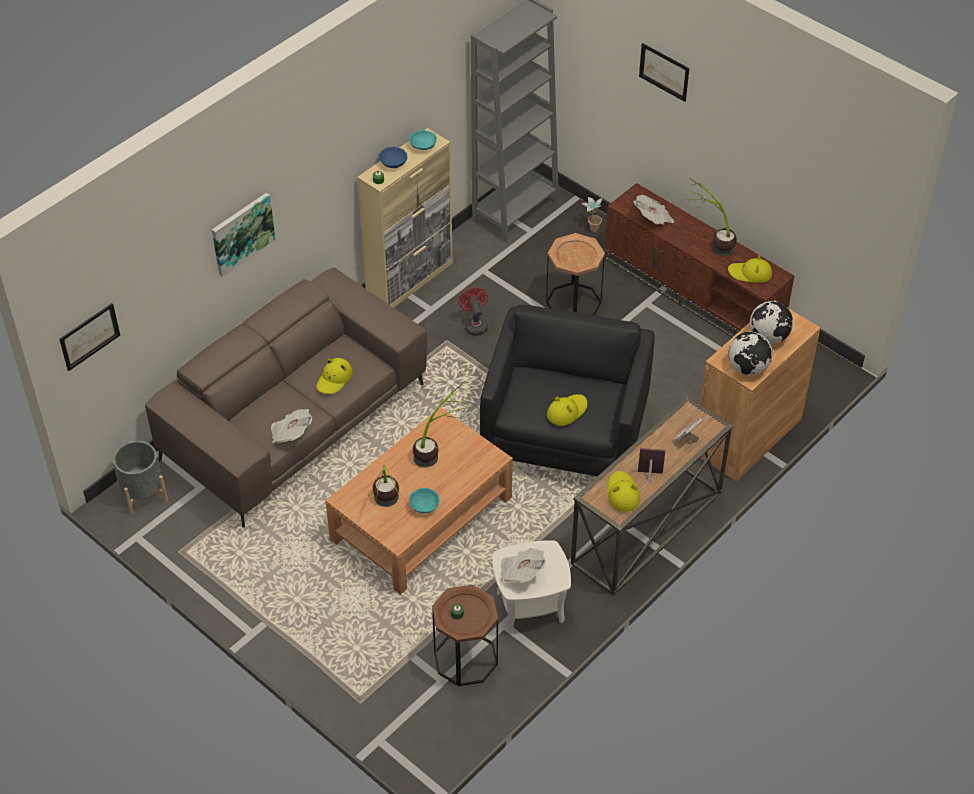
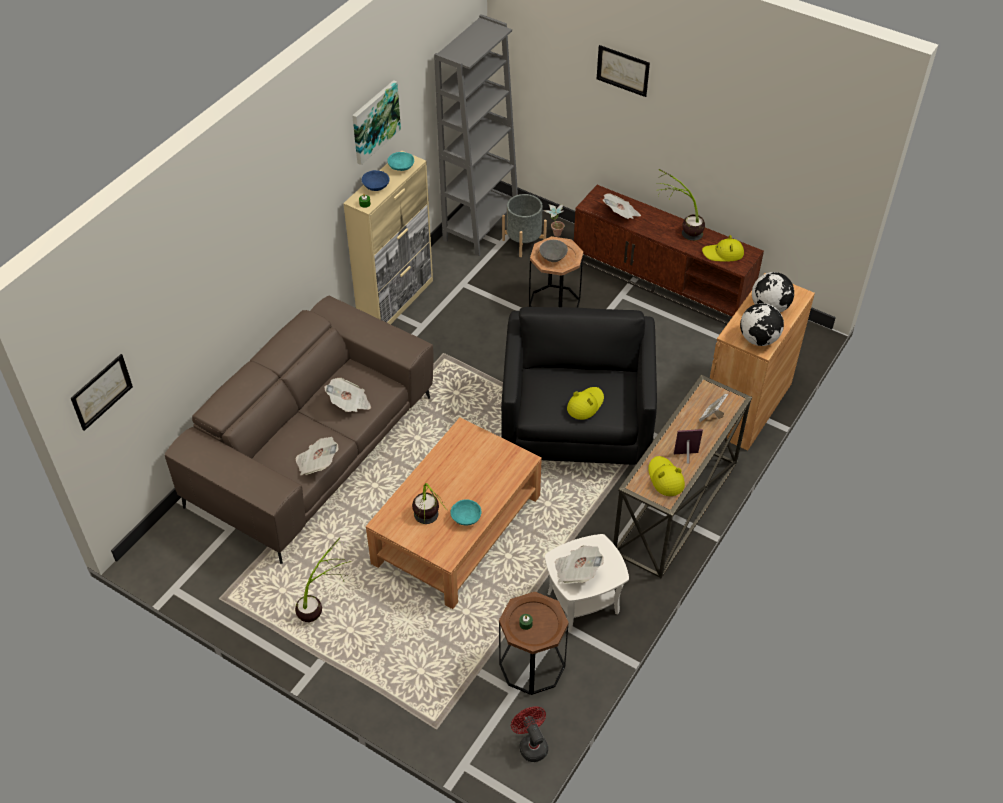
camera: 10 degrees left, 0 degrees up
(143, 494) = (173, 544): grey planter -> grey planter (524, 242)
(242, 233) = (242, 268): picture -> picture (374, 121)
(334, 379) = (349, 404): yellow hat -> newspaper
(439, 452) = (468, 461): potted plant -> potted plant (323, 607)
(475, 325) = (466, 335): red fan -> red fan (531, 744)
(572, 256) = (553, 258): none -> grey bowl

